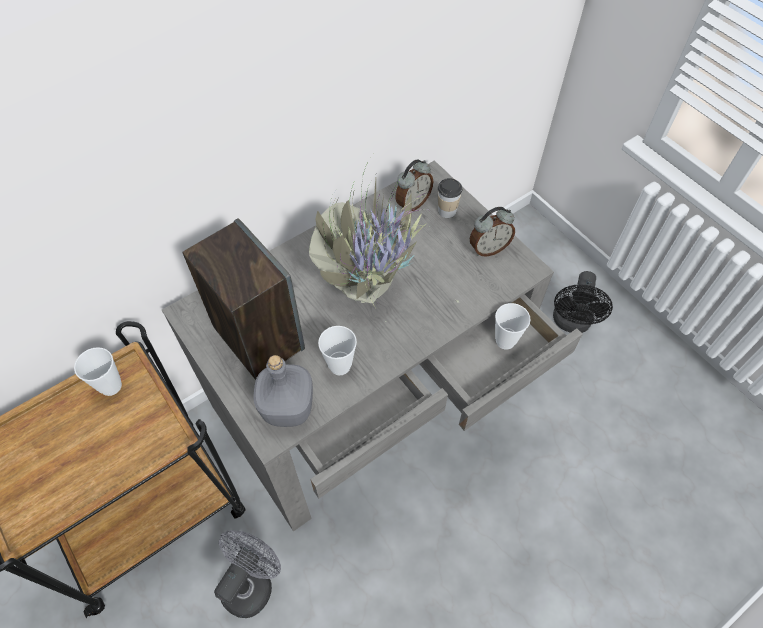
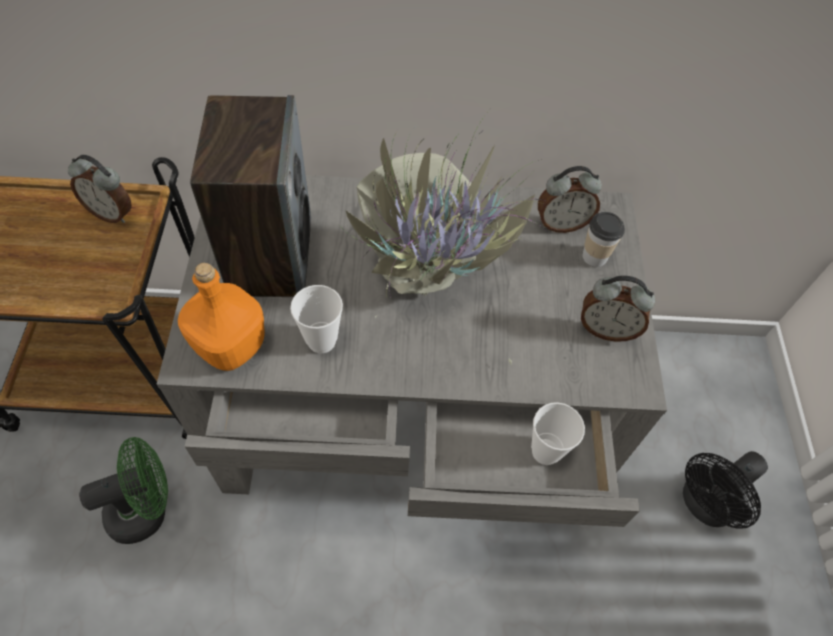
camera: 35 degrees right, 0 degrees up
(111, 386) = (112, 213): cup -> alarm clock
(251, 582) = (146, 509): grey fan -> green fan
(289, 408) = (232, 347): grey bottle -> orange bottle

